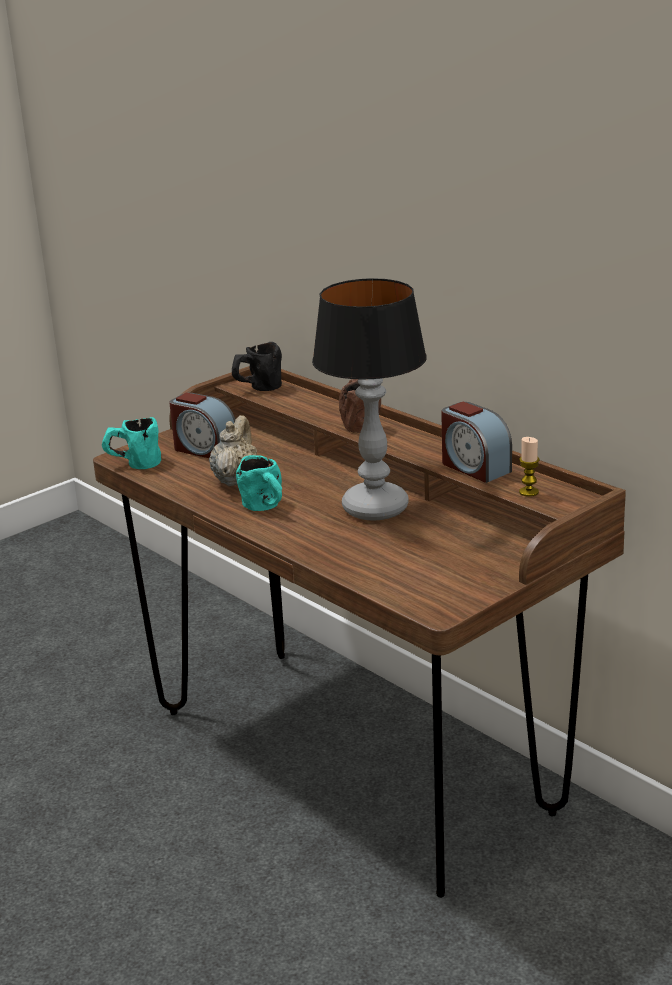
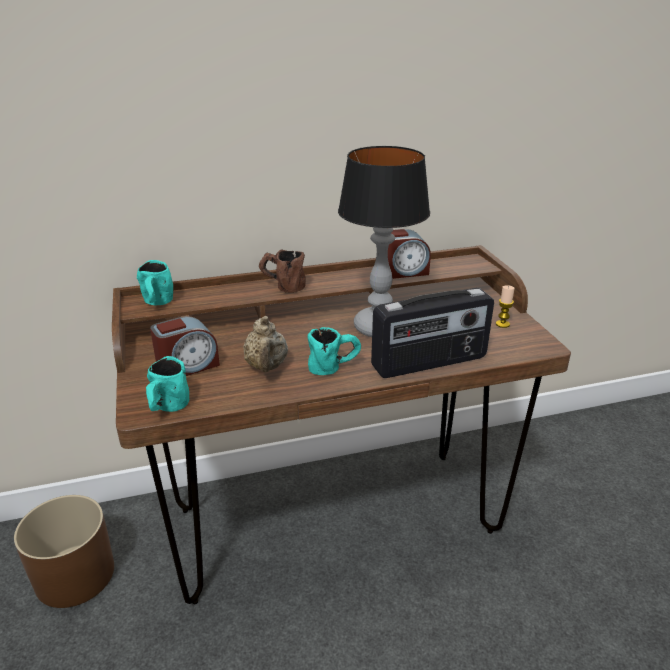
camera: 65 degrees left, 5 degrees up
(157, 636) = (74, 575): none -> brown planter
(236, 480) = (266, 367): beige teapot -> beige teapot turned 135 degrees counterclockwise
(257, 388) = (157, 304): black mug -> turquoise mug
(323, 552) = (430, 363): none -> radio
(528, 492) = (454, 268): candle -> candle (502, 324)

